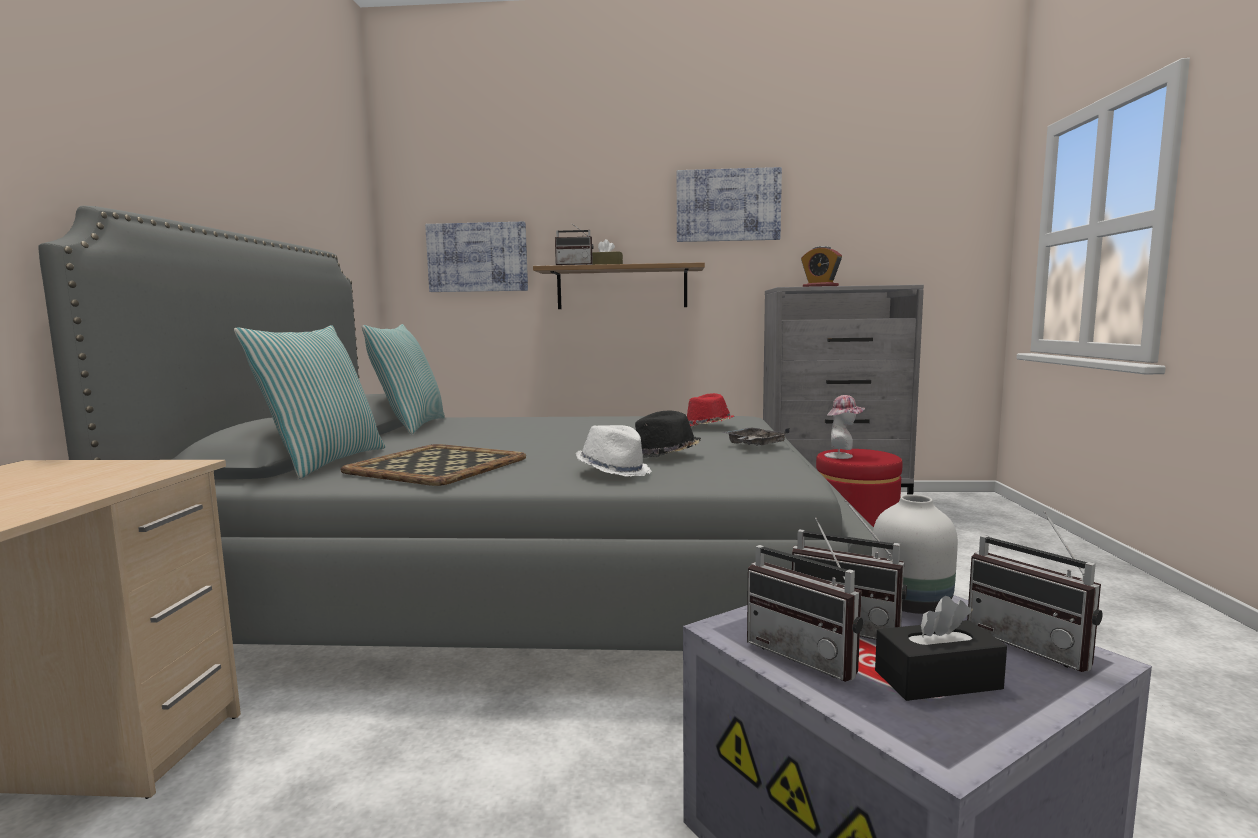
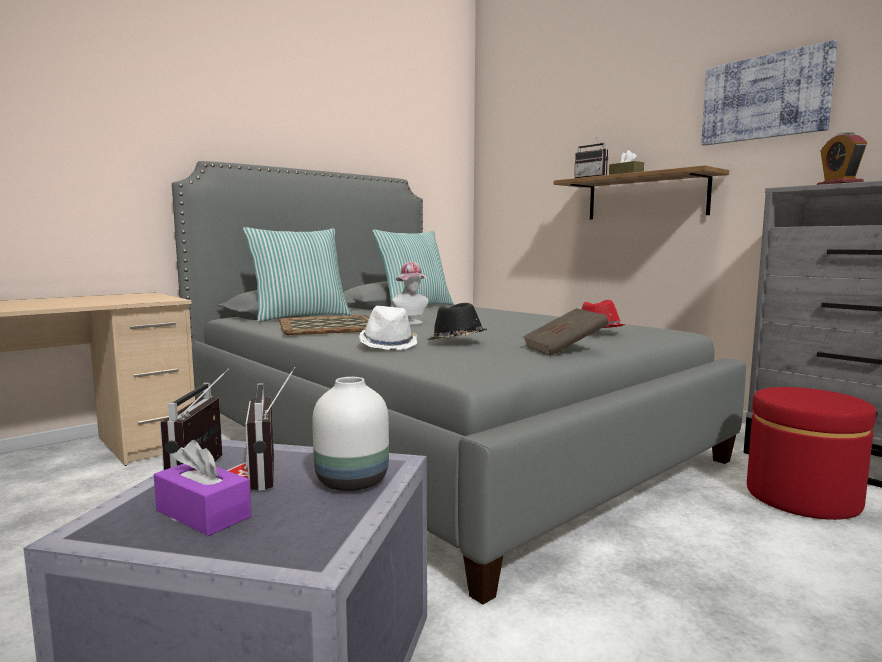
camera: 45 degrees right, 0 degrees up
(477, 257) = (534, 176): picture -> none
(754, 445) = (564, 349): grey tray -> brown book
(842, 456) = (785, 394): hat -> hat (411, 323)
(937, 680) = (203, 513): black tissue box -> purple tissue box
(1034, 645) = (318, 535): radio -> none

